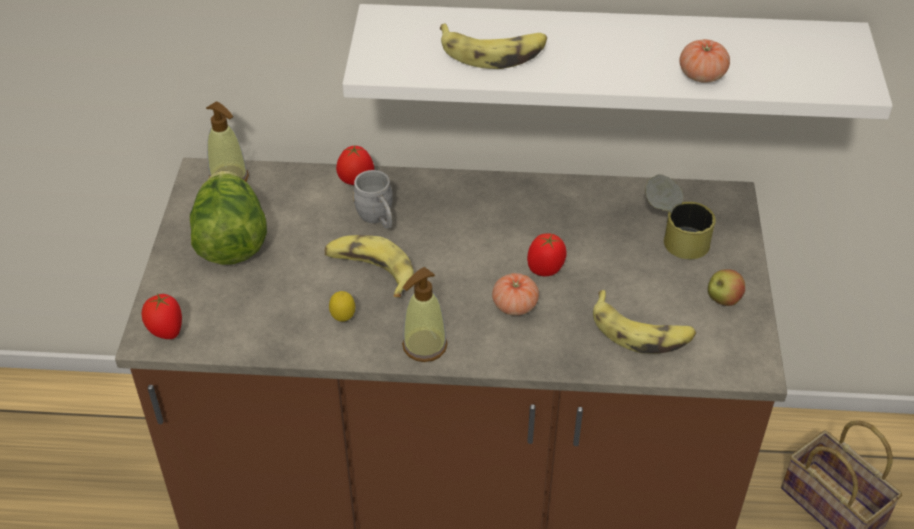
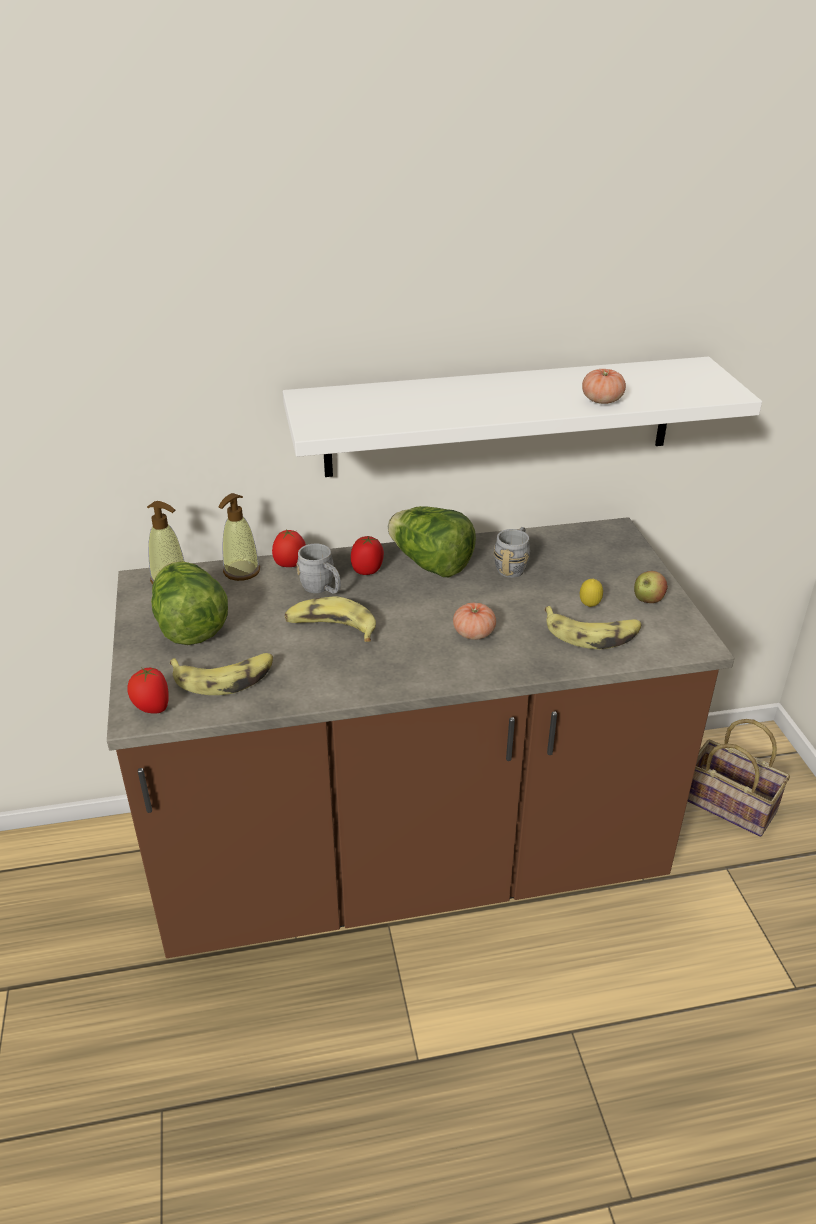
camera: 15 degrees left, 10 degrees down
(343, 319) = (322, 669): lemon -> lemon (589, 606)
(424, 346) = (406, 677): soap dispenser -> soap dispenser (241, 571)
(493, 52) = (419, 406): banana -> banana (225, 678)
(503, 208) = (430, 564): none -> lettuce
(546, 269) = (488, 603): tomato -> tomato (367, 571)
(592, 226) = (513, 566): none -> grey mug
(675, 235) = (585, 562): can -> none

